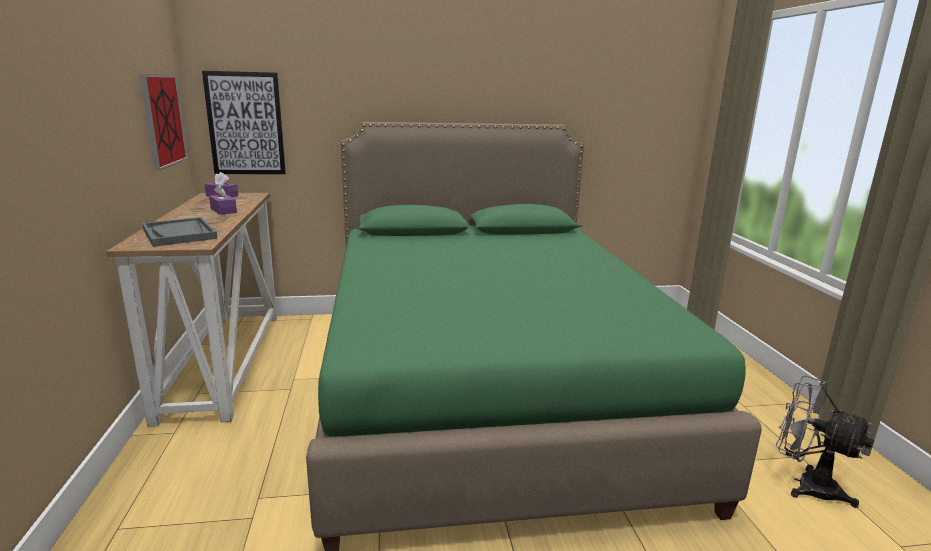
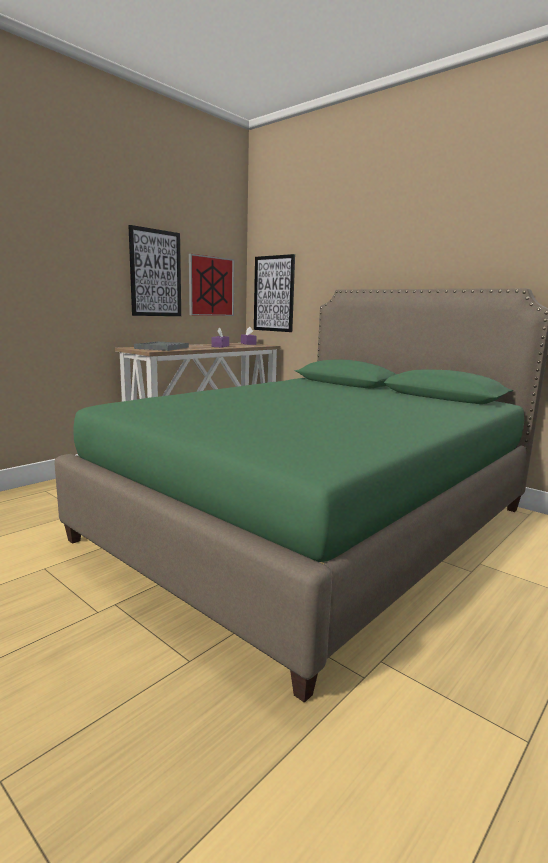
camera: 50 degrees right, 5 degrees down
(117, 113) = (155, 273): none -> picture
(806, 485) = (465, 759): grey fan -> none

